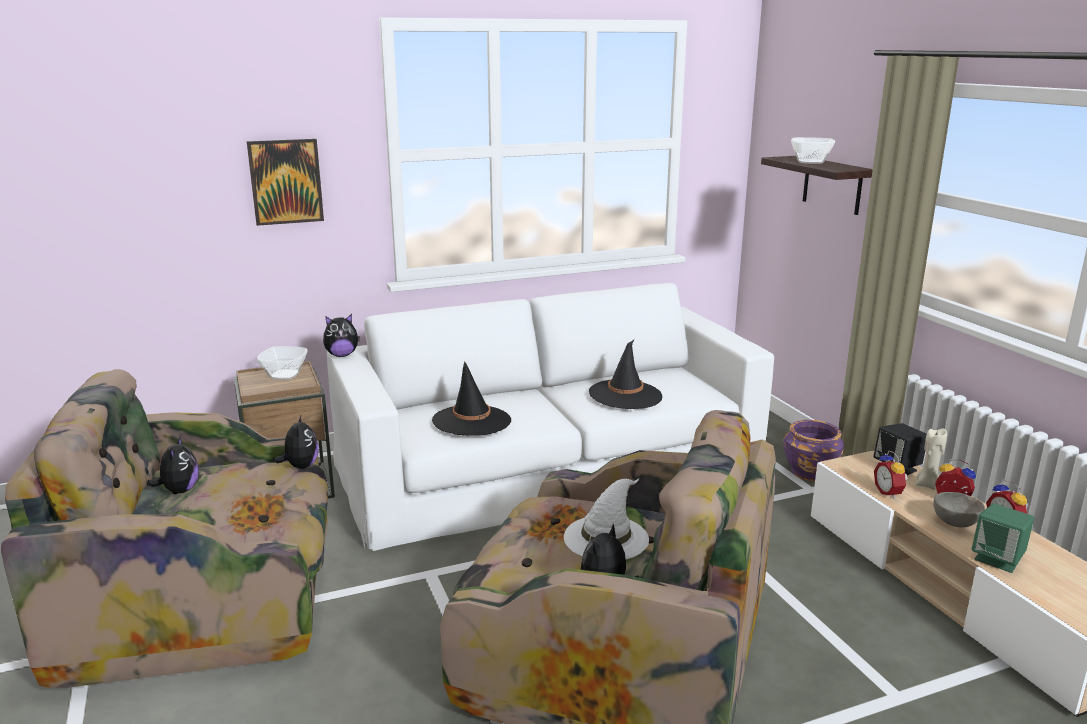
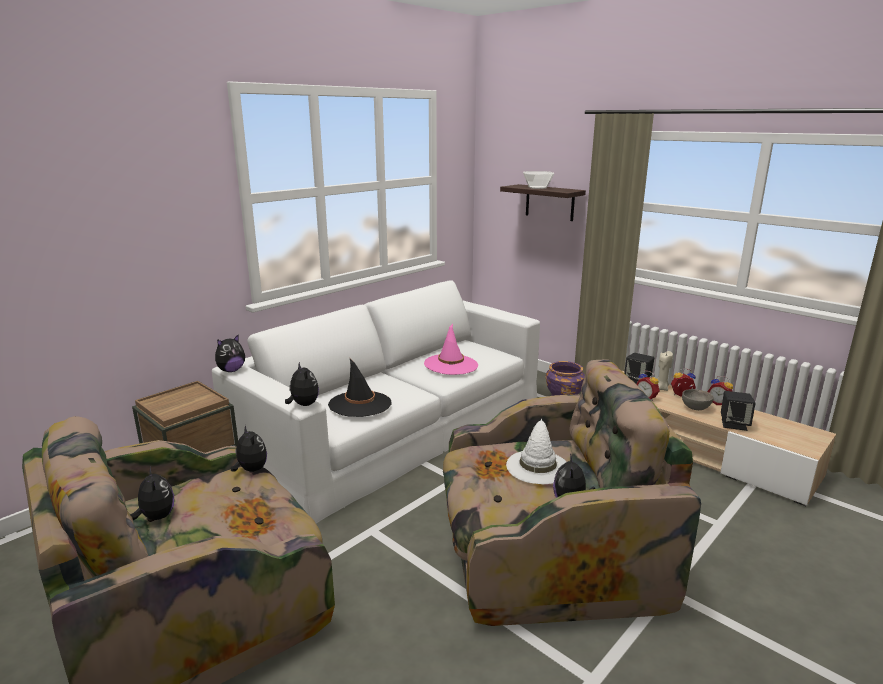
camera: 25 degrees left, 0 degrees up
(285, 375) = (185, 396): bowl -> none
(286, 181) = (158, 226): picture -> none
(374, 404) = (303, 404): none -> plush toy
(625, 395) = (451, 365): black hat -> pink hat
(998, 559) = (734, 424): green speaker -> black speaker

